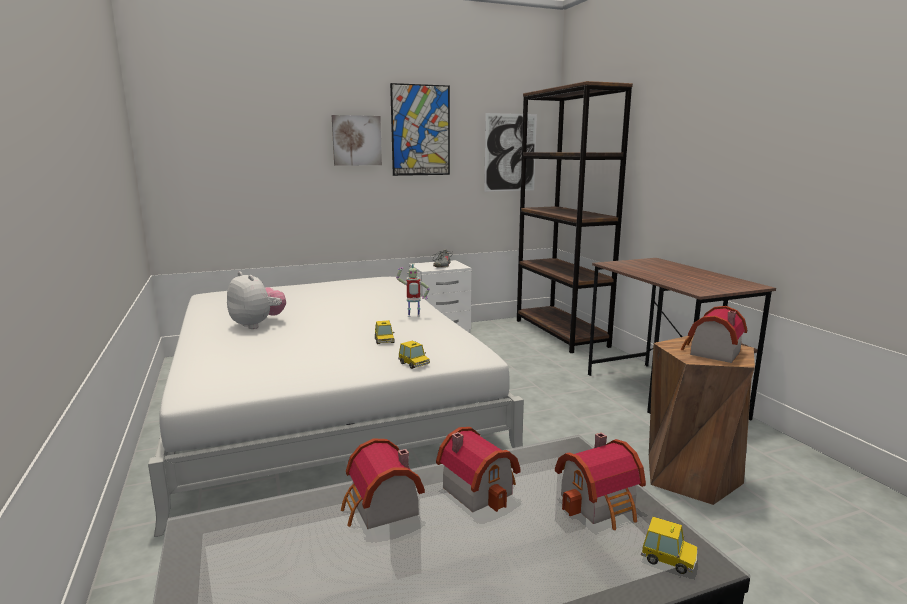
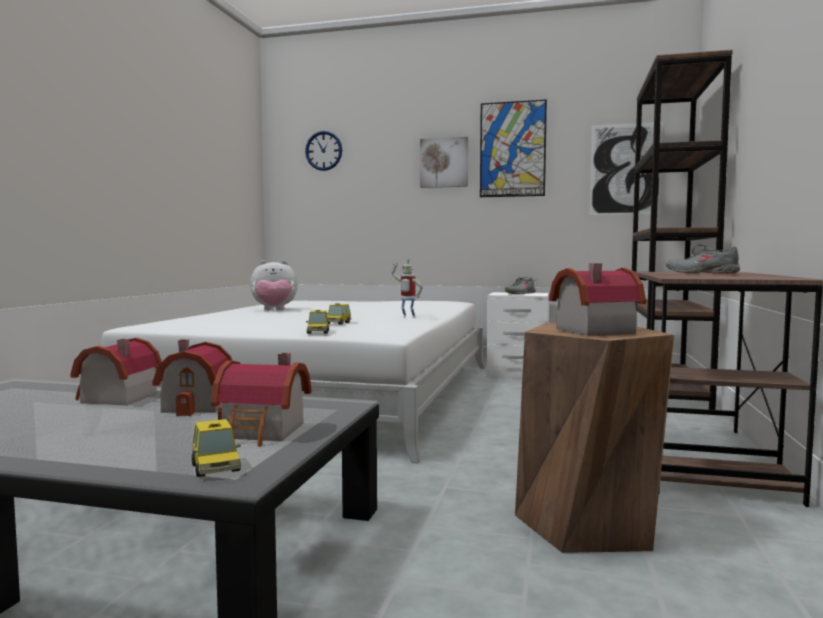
camera: 35 degrees right, 10 degrees down
(216, 120) = (323, 151): none -> wall clock
(257, 325) = (274, 310): plush toy -> plush toy turned 90 degrees clockwise
(662, 270) = (701, 273): none -> grey shoe

